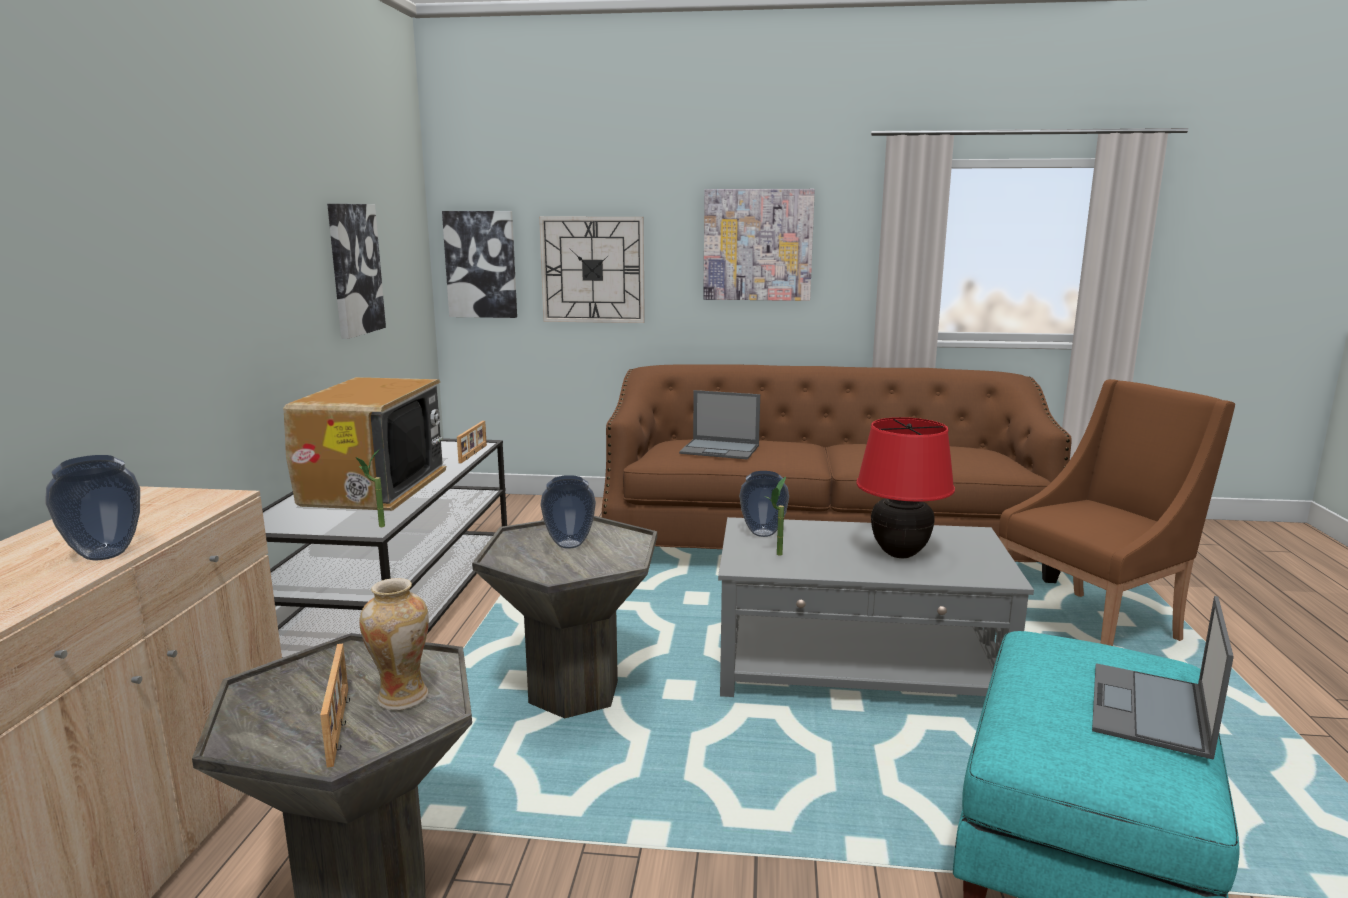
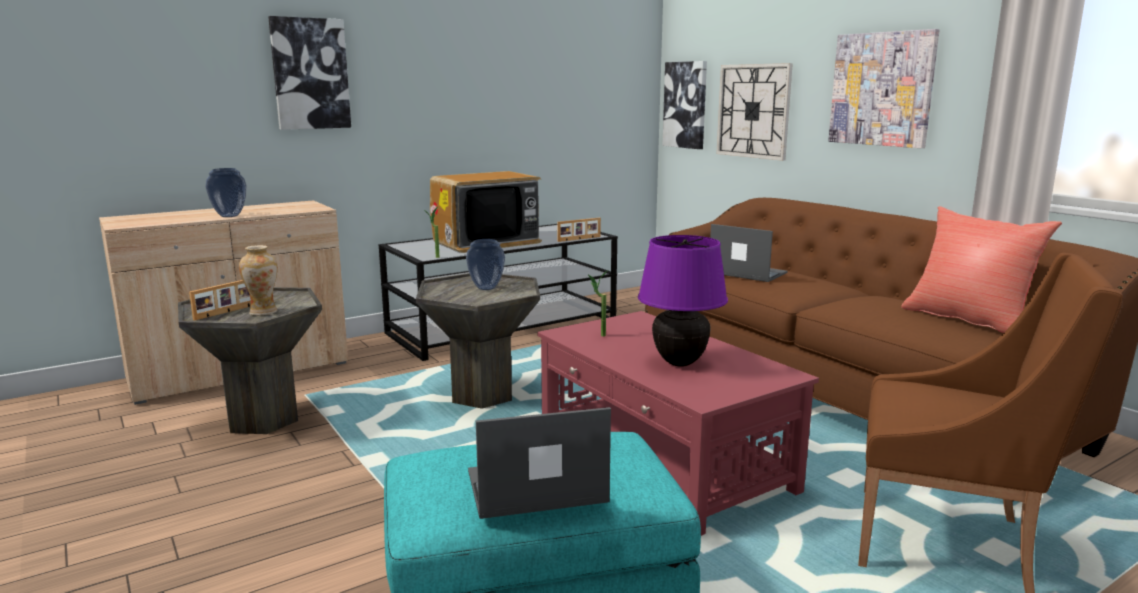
camera: 50 degrees right, 0 degrees up
(354, 269) = (550, 101): picture -> picture (310, 74)
(720, 449) = (746, 272): laptop -> laptop turned 150 degrees clockwise
(762, 533) = (631, 324): vase -> none
(858, 667) = (662, 461): grey coffee table -> red coffee table
(899, 554) = (679, 362): red table lamp -> purple table lamp
(951, 448) = (968, 320): none -> red pillow

